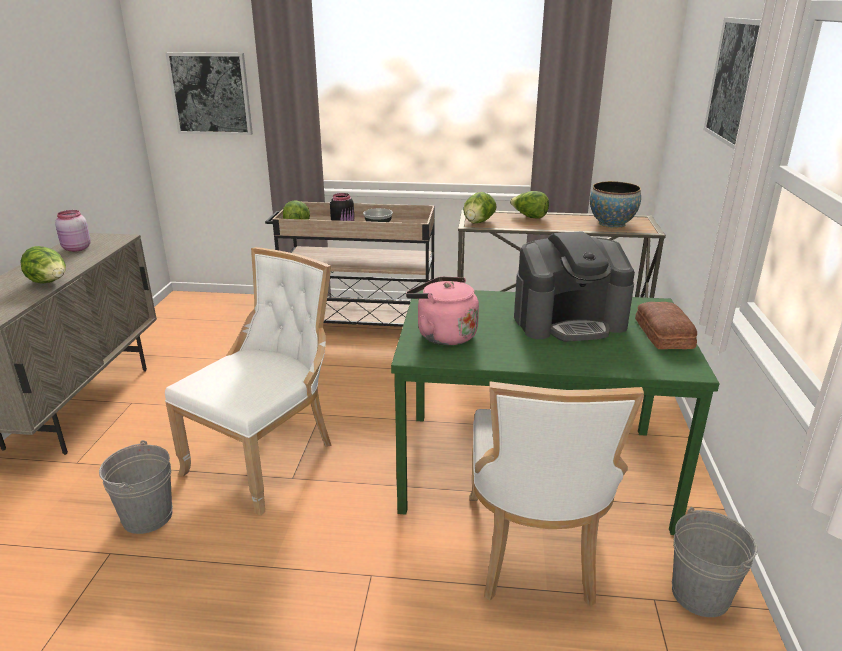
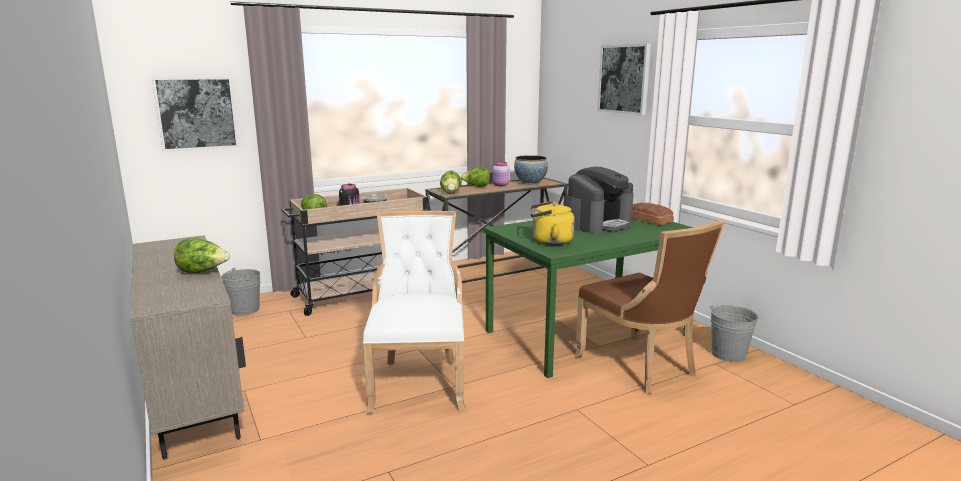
camera: 35 degrees left, 10 degrees down
(76, 249) = (165, 252): pink jar -> pink jar (501, 185)
(147, 516) = (382, 443): grey bucket -> grey bucket (245, 310)
(443, 335) = (549, 241): pink kettle -> yellow kettle
(533, 552) = (640, 367): white chair -> brown chair

